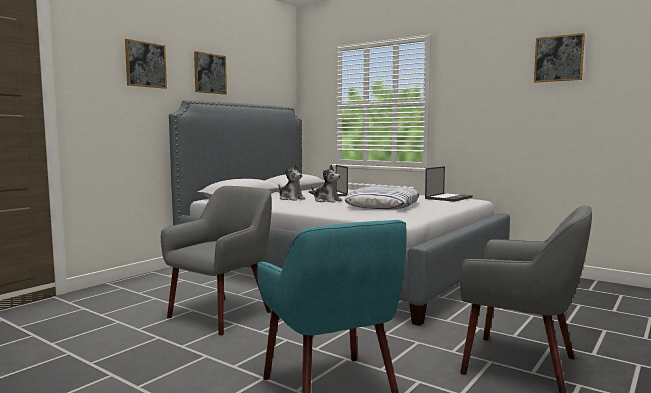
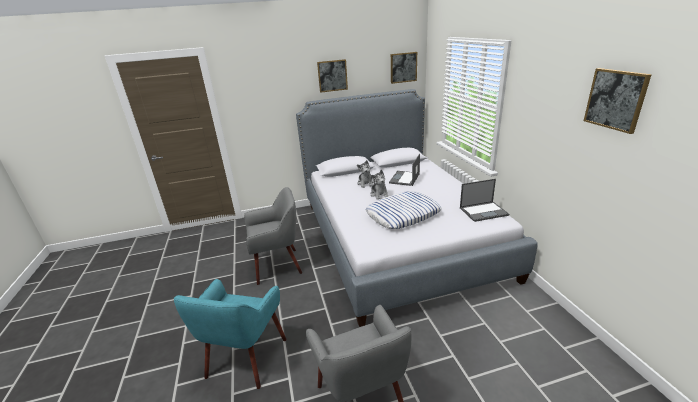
camera: 40 degrees right, 20 degrees up
(145, 64) = (277, 81): picture -> picture (403, 67)

